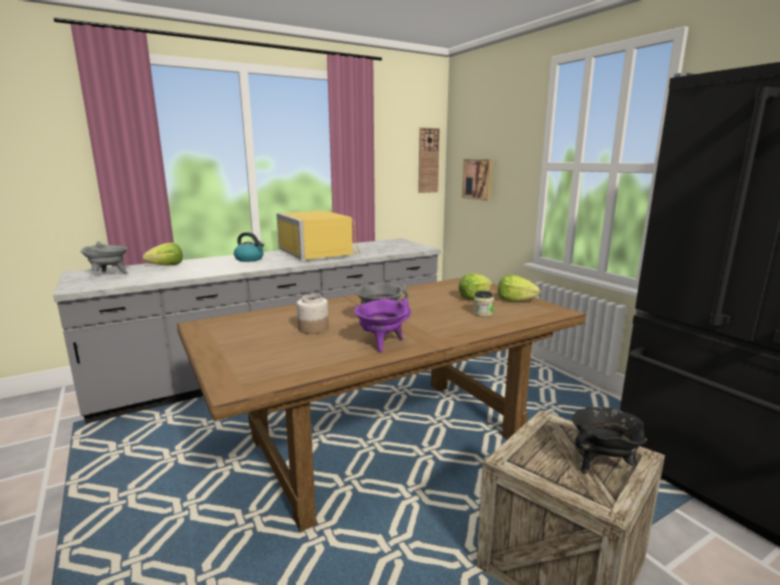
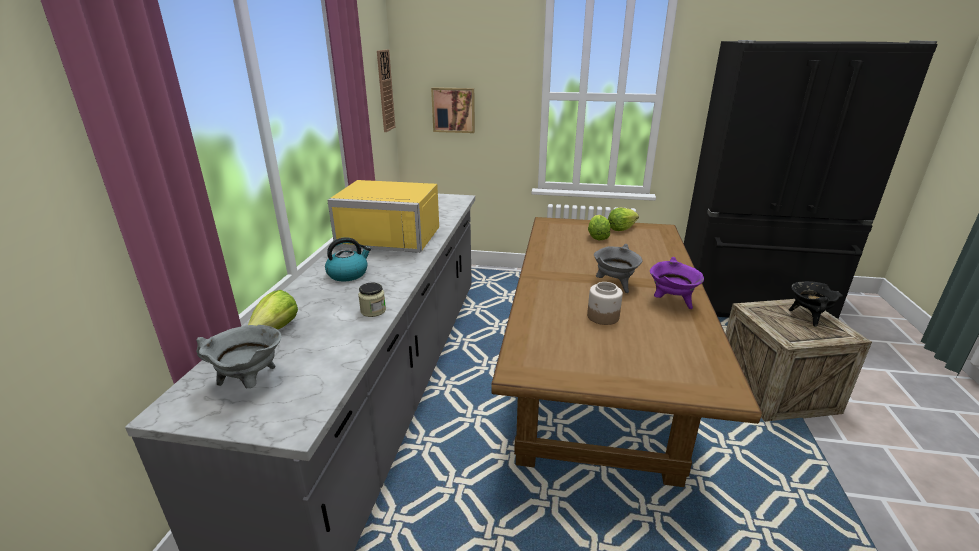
camera: 50 degrees left, 10 degrees up
(483, 313) = (639, 248): jar -> jar (373, 311)

